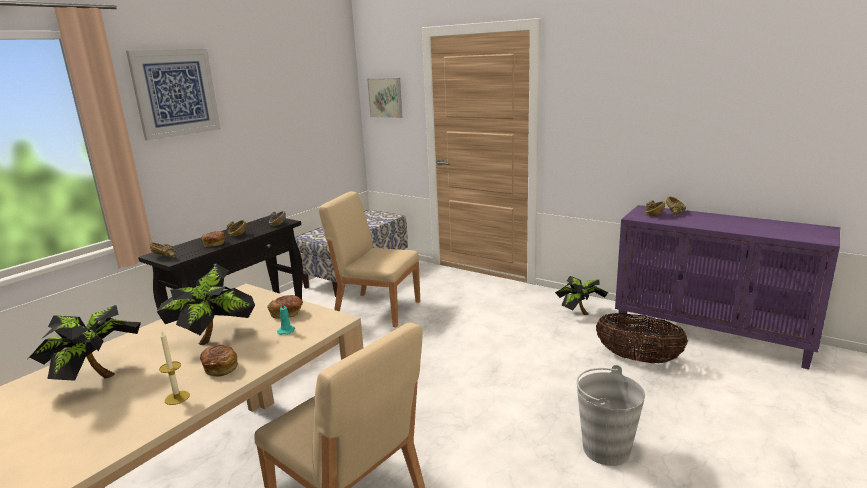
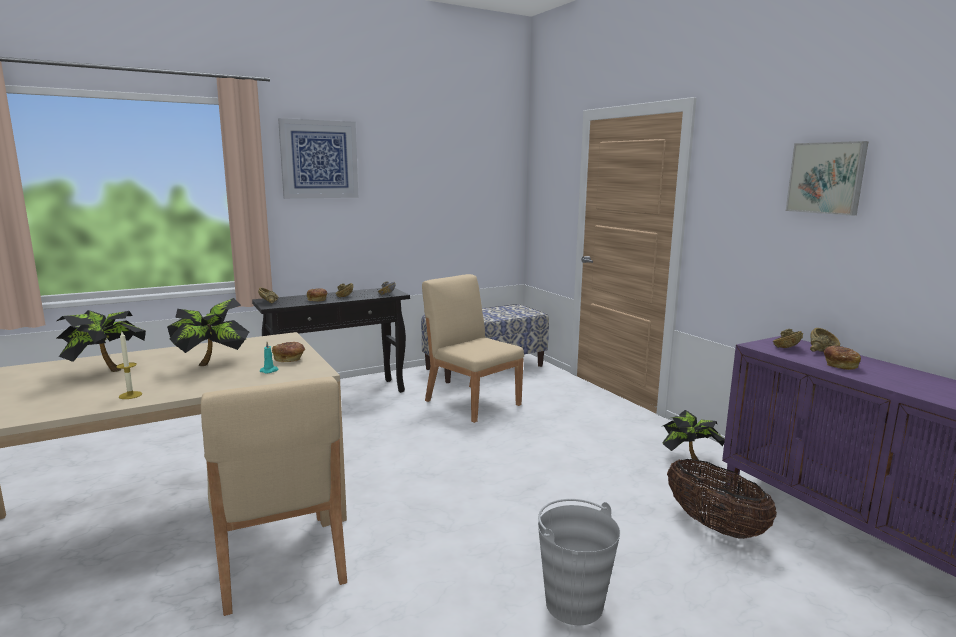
camera: 25 degrees right, 5 degrees down
(220, 368) = (186, 384): bread -> bread (840, 365)
(386, 97) = (547, 185): picture -> picture (827, 178)

